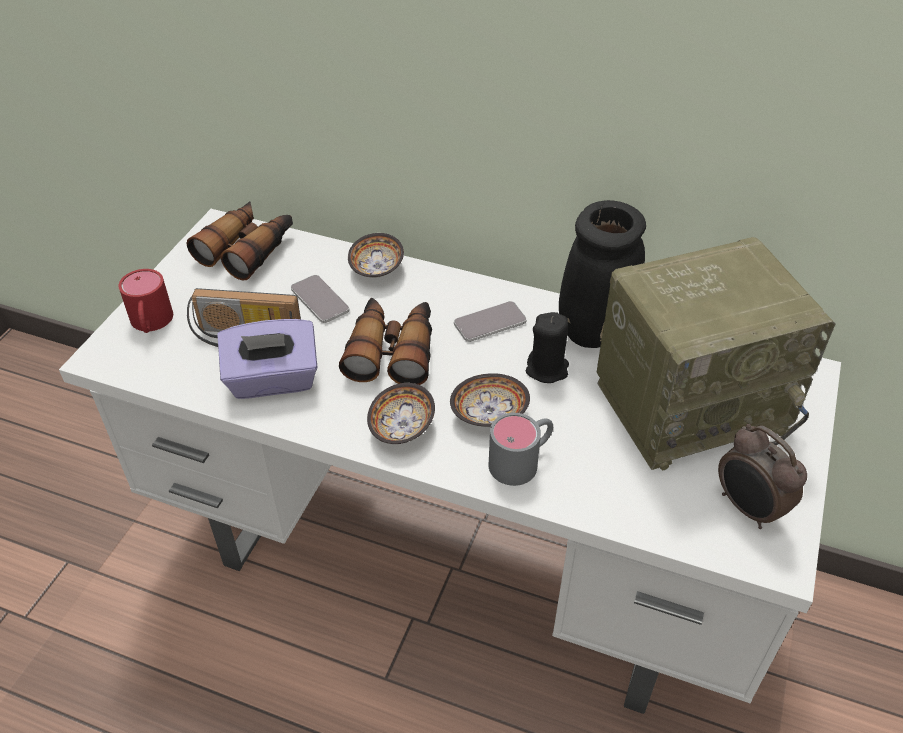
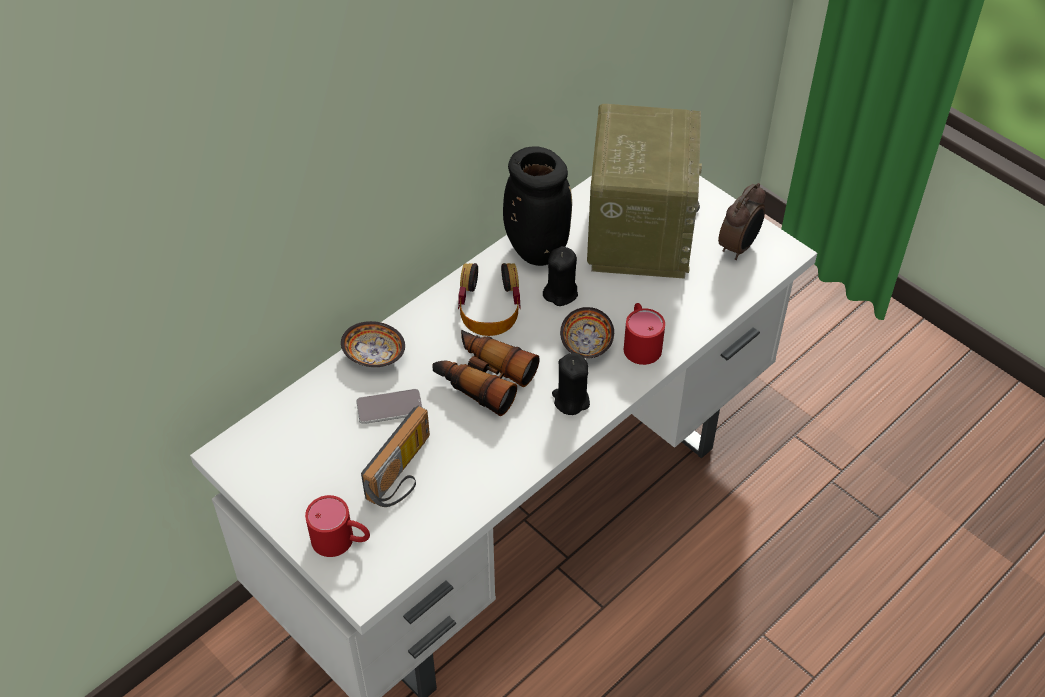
camera: 65 degrees left, 5 degrees up
(248, 249) = (279, 440): binoculars -> none
(273, 380) = (471, 468): purple tissue box -> none
(402, 427) = (570, 400): bowl -> black candle
(490, 322) = (489, 306): phone -> headphones
(522, 460) = (640, 342): grey mug -> red mug
(747, 508) = (739, 246): alarm clock -> alarm clock turned 45 degrees counterclockwise

